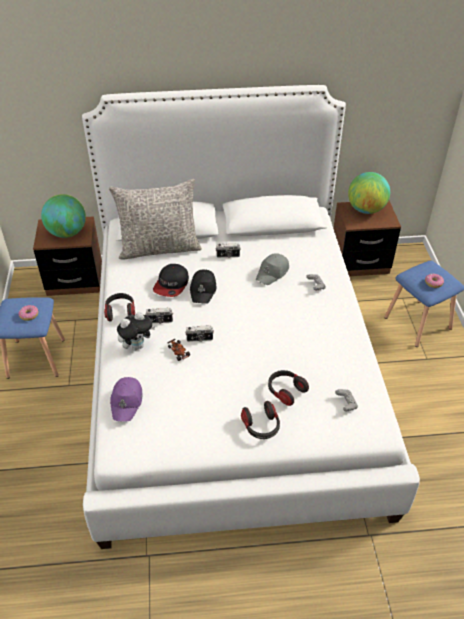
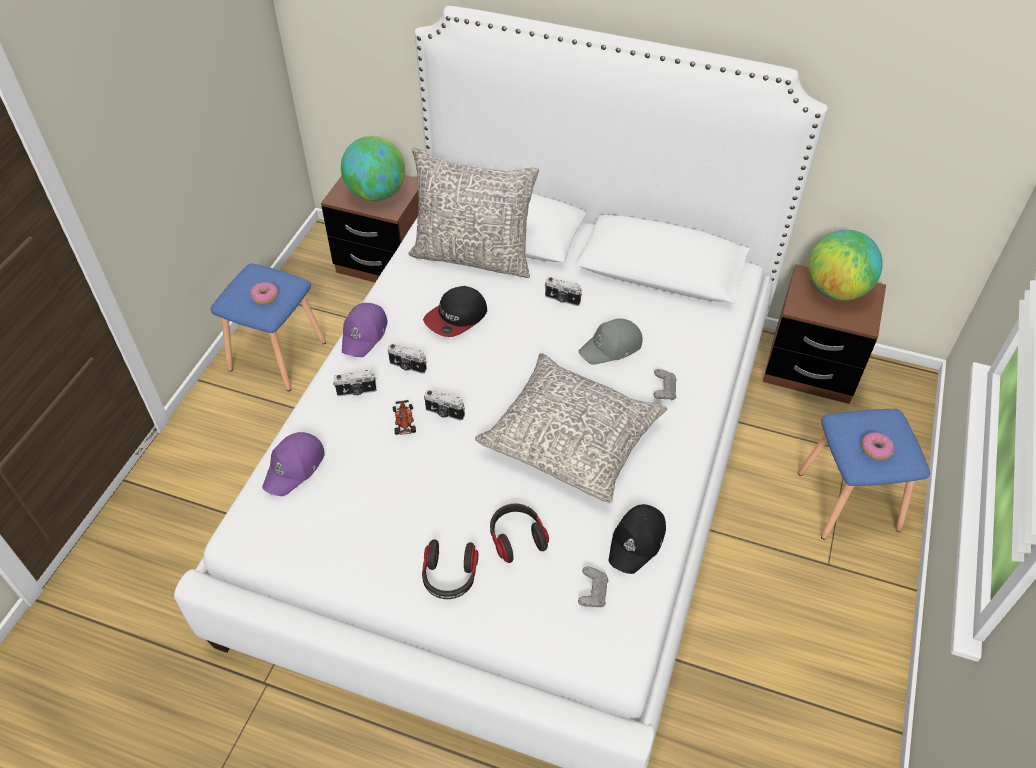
camera: 25 degrees right, 5 degrees up
(120, 312) = (365, 334): headphones -> purple cap
(137, 346) = (356, 391): plush toy -> camera
(203, 290) = (495, 340): black cap -> black cap (637, 542)
(282, 328) = (571, 439): none -> grey pillow

